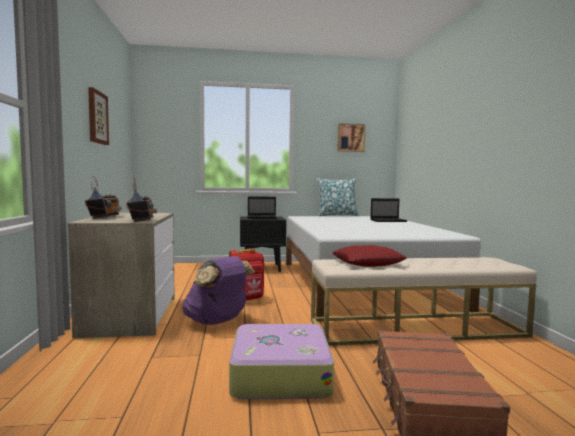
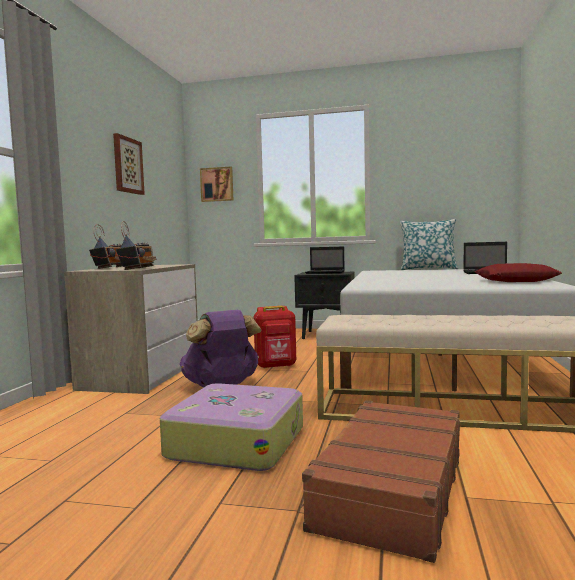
camera: 20 degrees right, 0 degrees up
(350, 138) = (448, 164): picture -> picture (217, 184)
(368, 262) = (392, 319): red pillow -> red pillow (516, 280)

